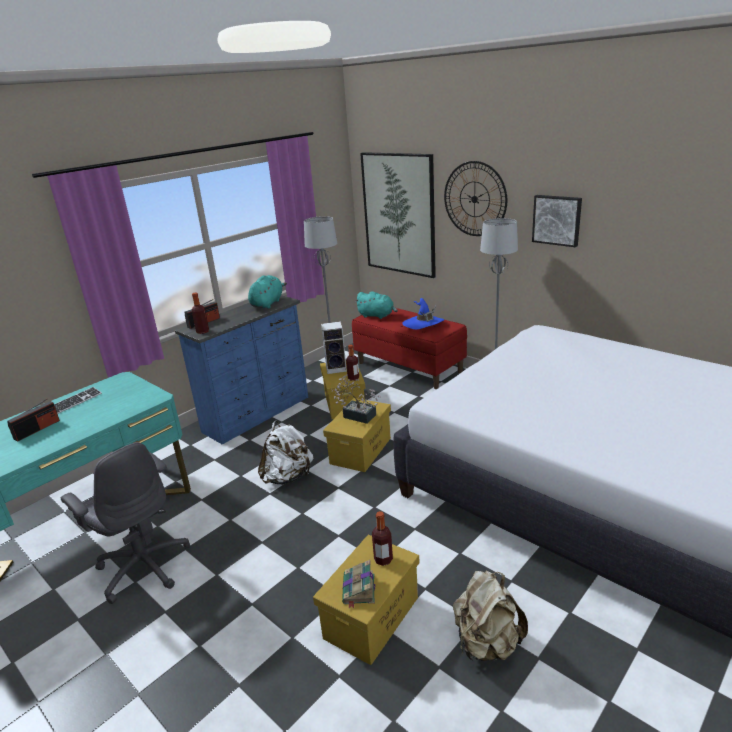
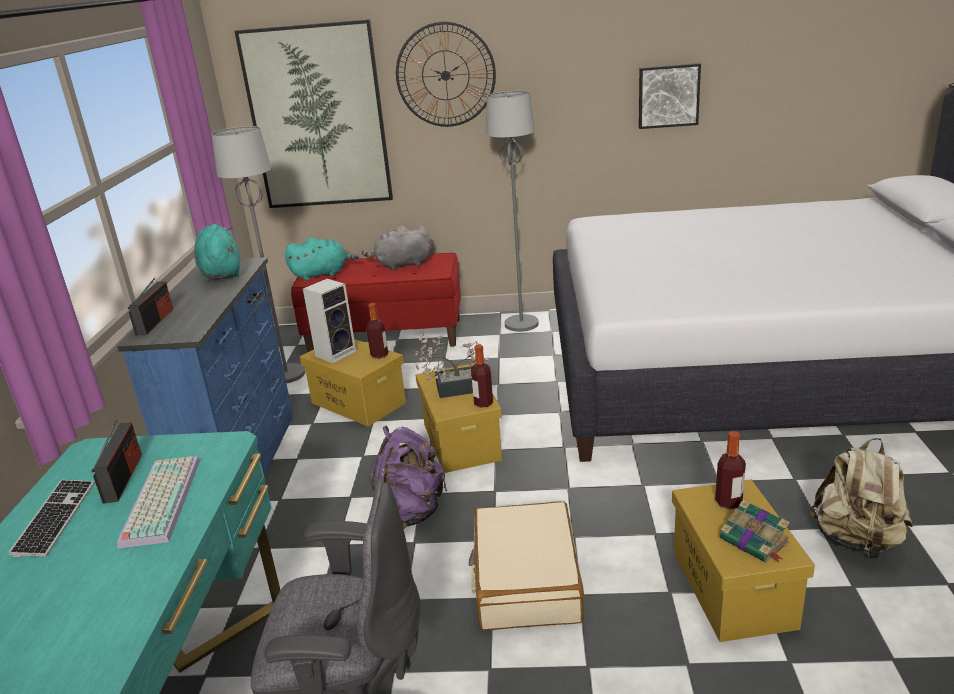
camera: 40 degrees left, 0 degrees up
(37, 429) = (56, 584): radio -> radio (123, 477)
(104, 412) = (159, 500): none -> keyboard
(202, 331) = (181, 331): bottle -> bottle (483, 403)
(286, 543) = (525, 580): none -> beige suitcase
(288, 477) = (411, 512): white backpack -> purple backpack
(423, 324) = (401, 265): blue hat -> grey plush toy
(557, 220) = (567, 84): picture -> picture (668, 96)

